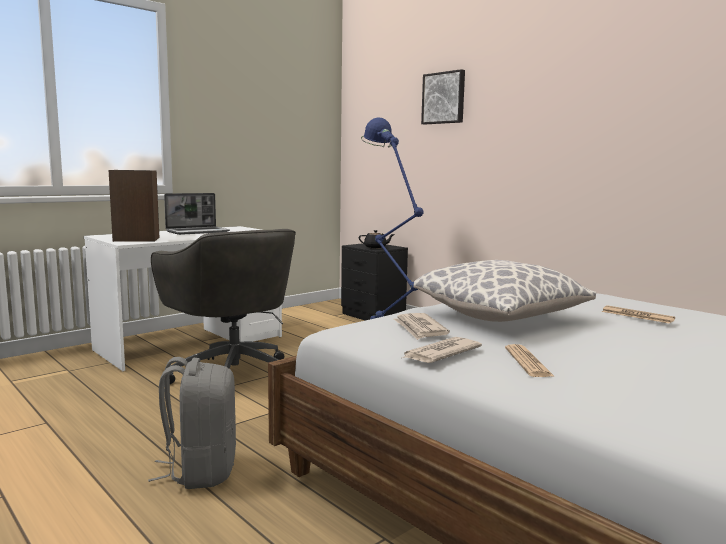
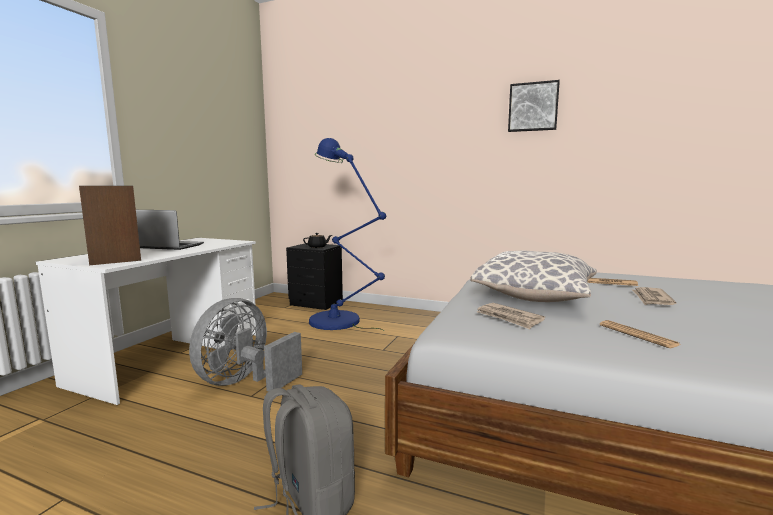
camera: 25 degrees left, 0 degrees up
(198, 232) = (168, 246): laptop -> laptop turned 105 degrees counterclockwise
(233, 374) = (244, 382): grey office chair -> grey fan
(440, 353) = (570, 340): newspaper -> newspaper (651, 299)
(444, 98) = (368, 124): picture -> picture (533, 107)

